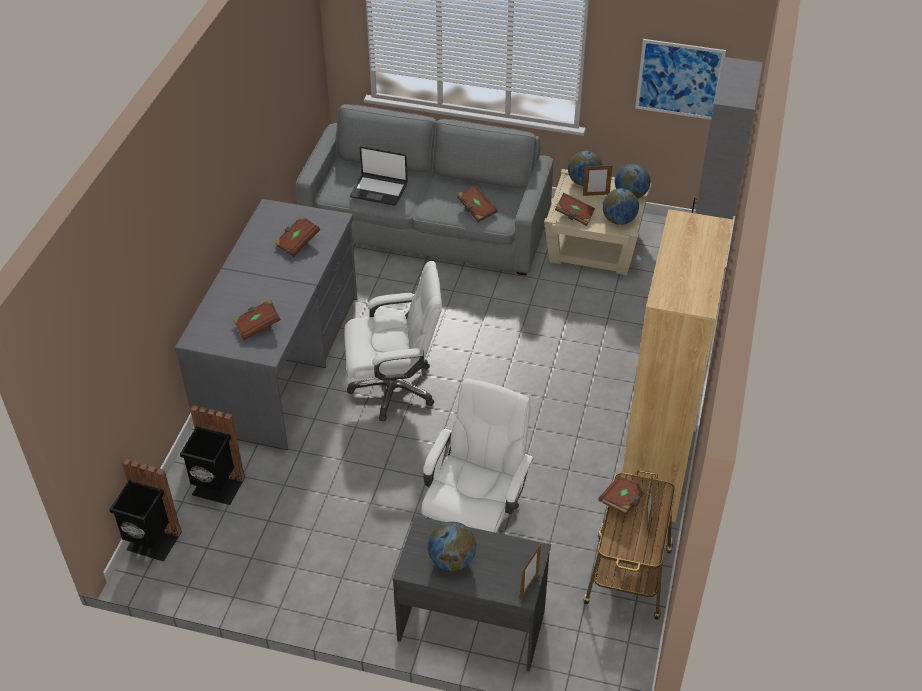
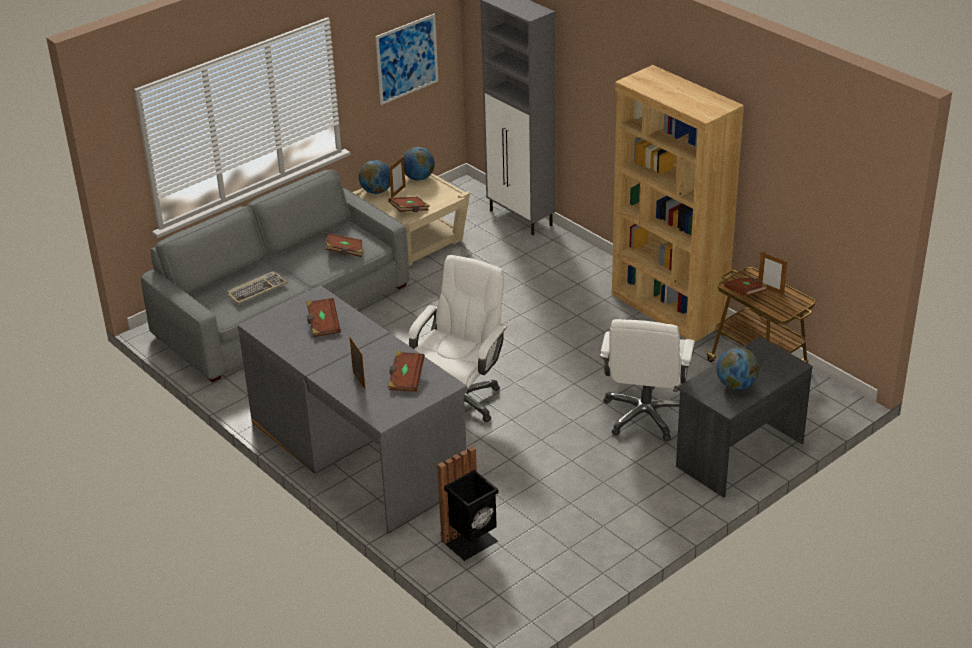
camera: 55 degrees left, 10 degrees down
(152, 543) = (498, 603): black trash can -> none
(379, 190) = (257, 289): laptop -> keyboard
(475, 525) = (645, 415): white office chair -> white office chair turned 135 degrees counterclockwise
(529, 585) = (789, 359): picture frame -> picture frame (359, 381)
(619, 220) = (440, 194): globe -> none

